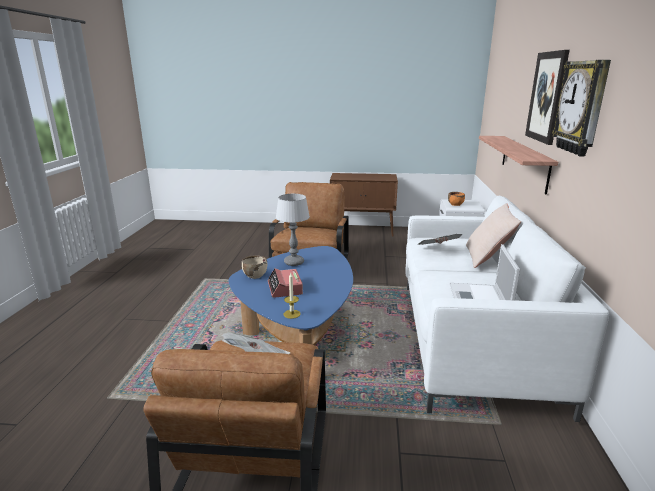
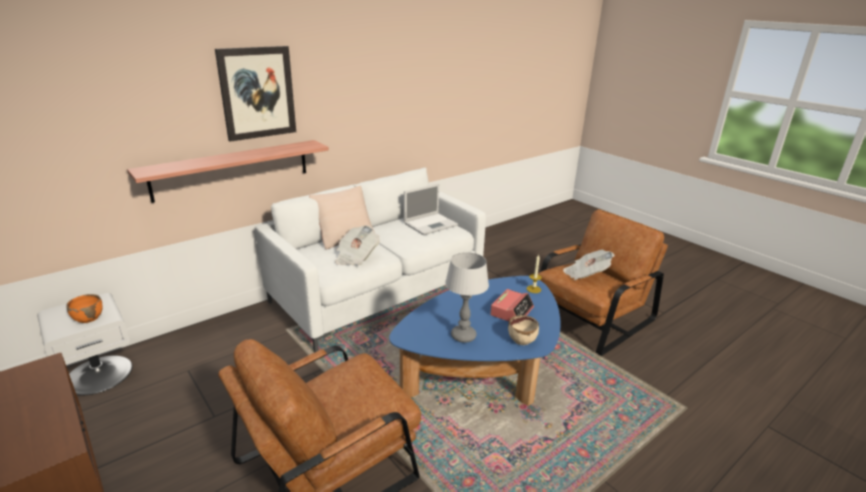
camera: 135 degrees left, 5 degrees up
(582, 107) = (333, 90): wall clock -> none

